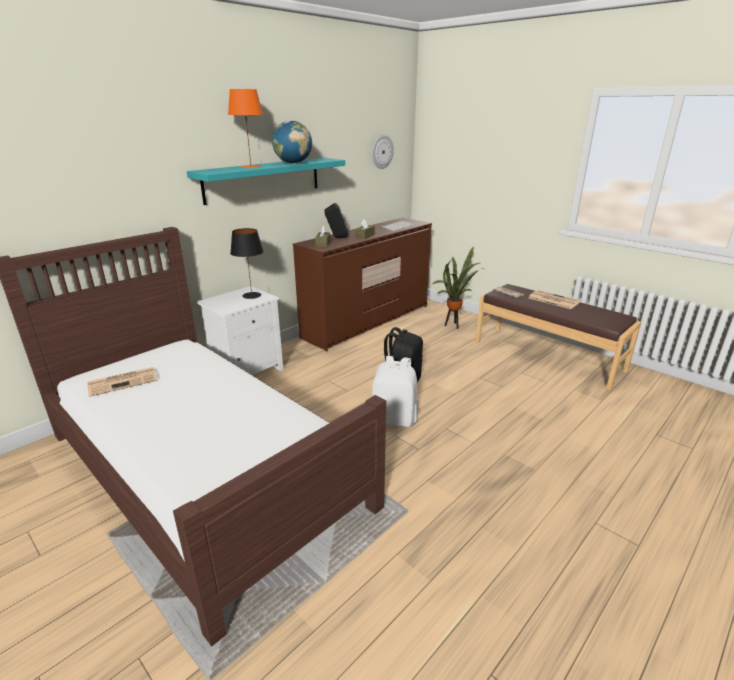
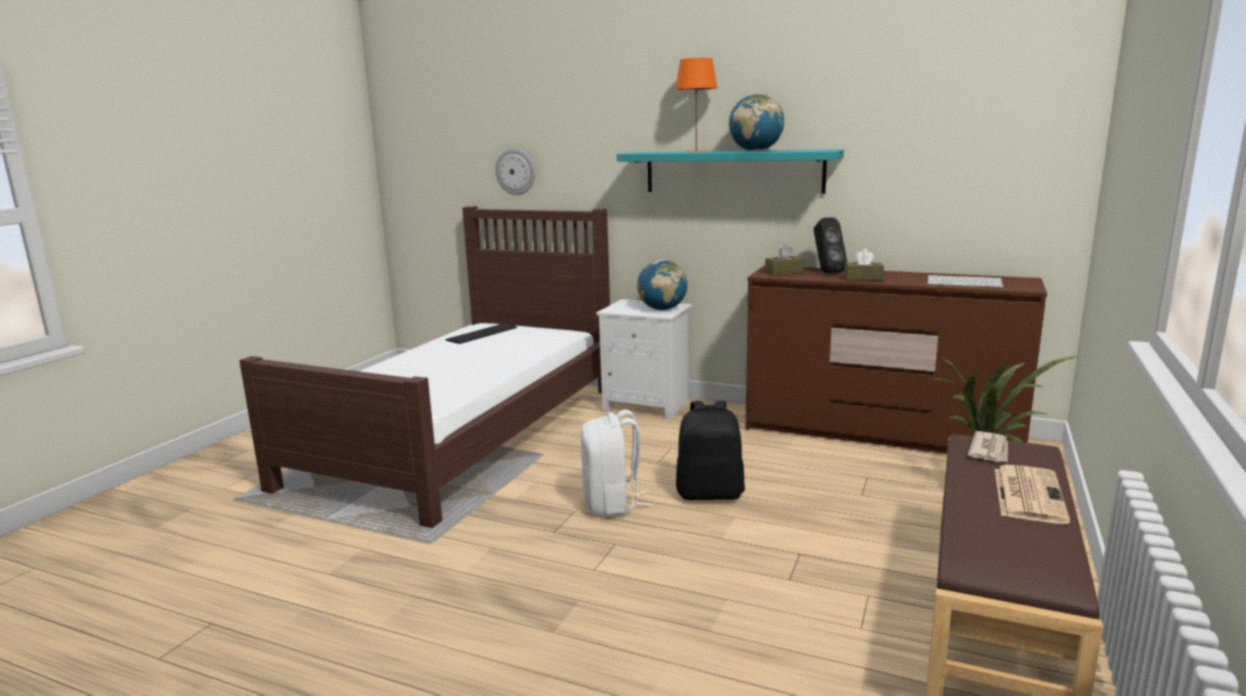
camera: 70 degrees right, 10 degrees down
(124, 381) = (483, 334): newspaper -> keyboard
(252, 295) = (662, 309): black table lamp -> globe
(382, 152) = (992, 147): wall clock -> wall clock (516, 171)

